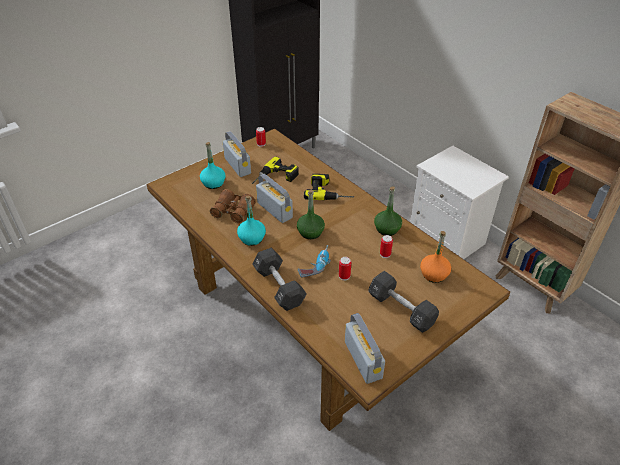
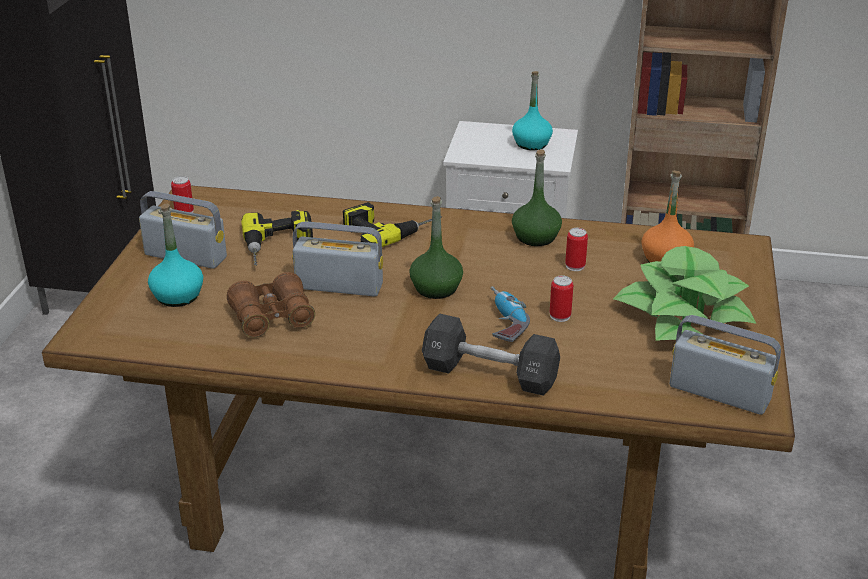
camera: 40 degrees left, 10 degrees down
(252, 238) = (357, 337): turquoise bottle -> turquoise bottle (531, 144)
(401, 309) = (683, 315): black dumbbell -> potted plant

